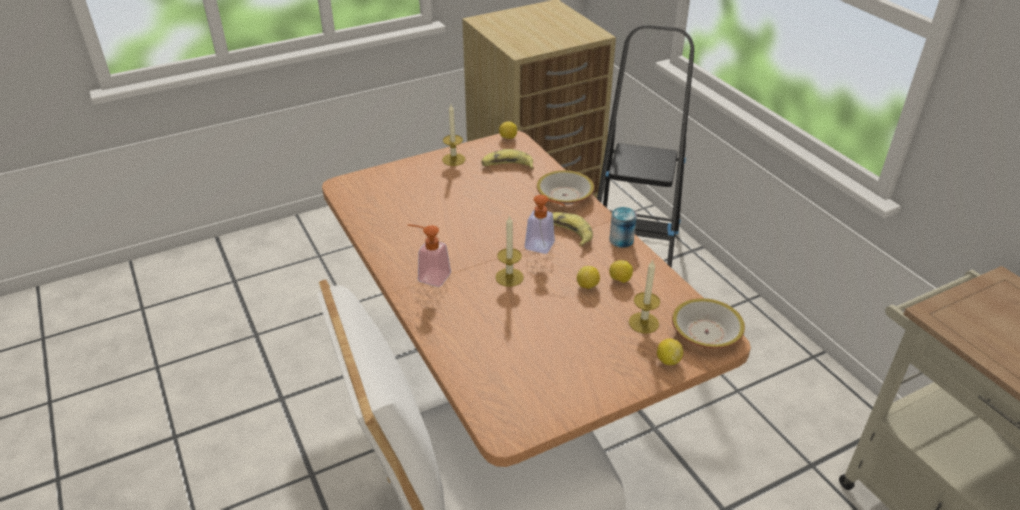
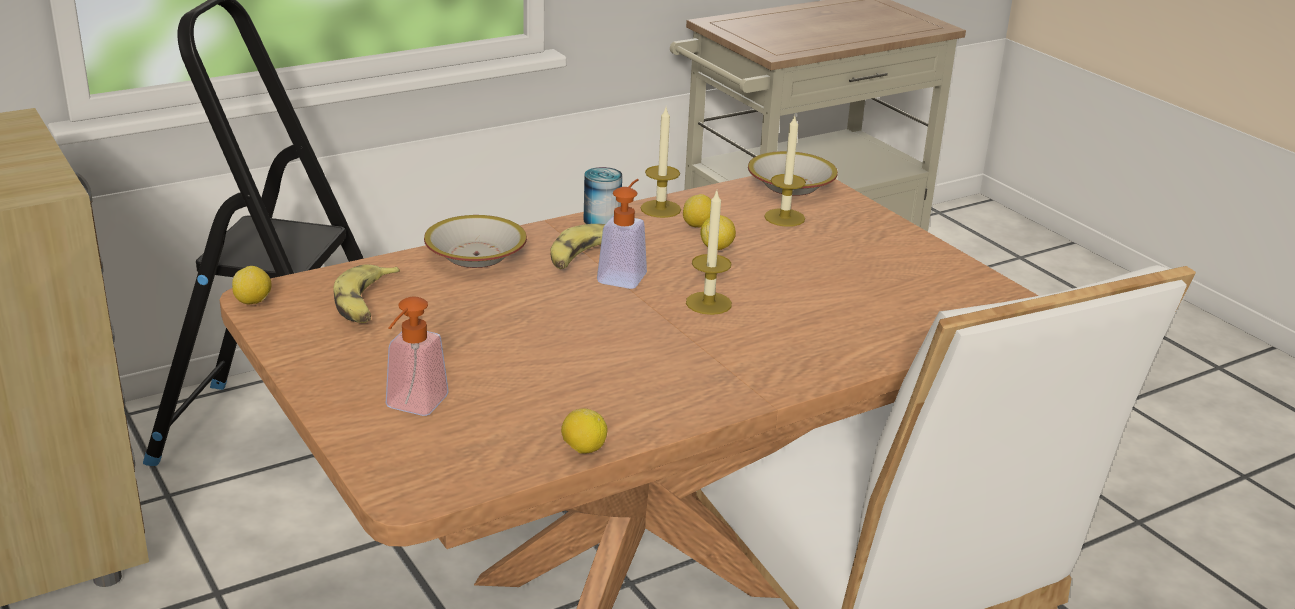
camera: 95 degrees left, 10 degrees down
(429, 276) = (720, 371): soap dispenser -> soap dispenser (412, 407)
(453, 159) = (325, 359): candle -> candle (660, 209)
(668, 360) = (849, 209): lemon -> lemon (583, 449)

